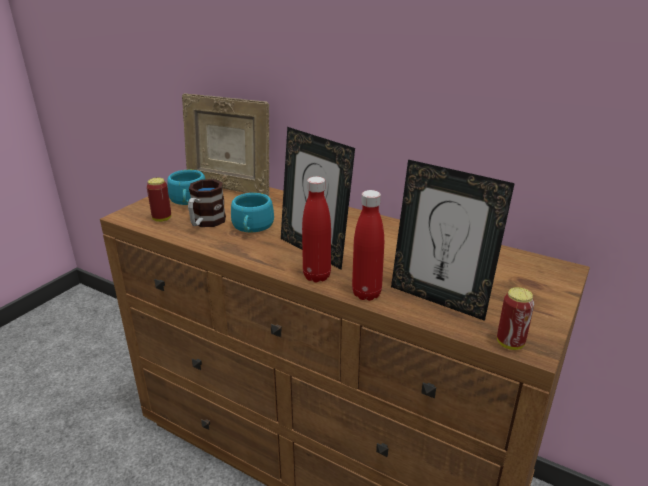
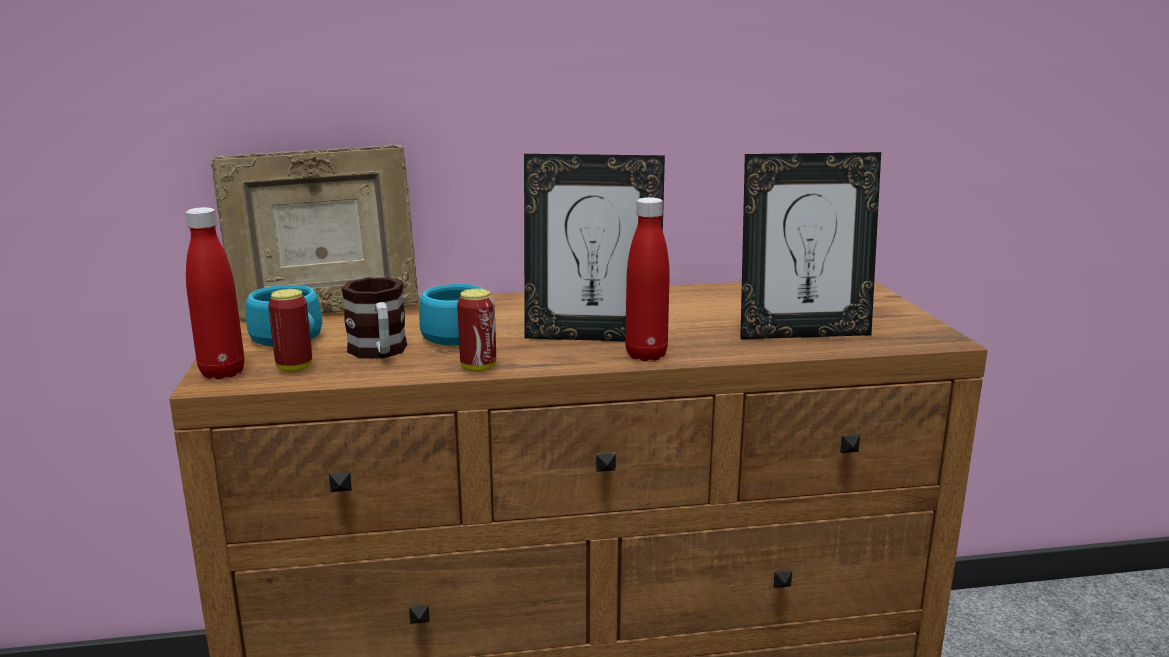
camera: 40 degrees left, 10 degrees down
(366, 294) = (729, 351): red bottle -> red bottle (222, 372)
(510, 343) = (921, 342): can -> can (478, 367)

